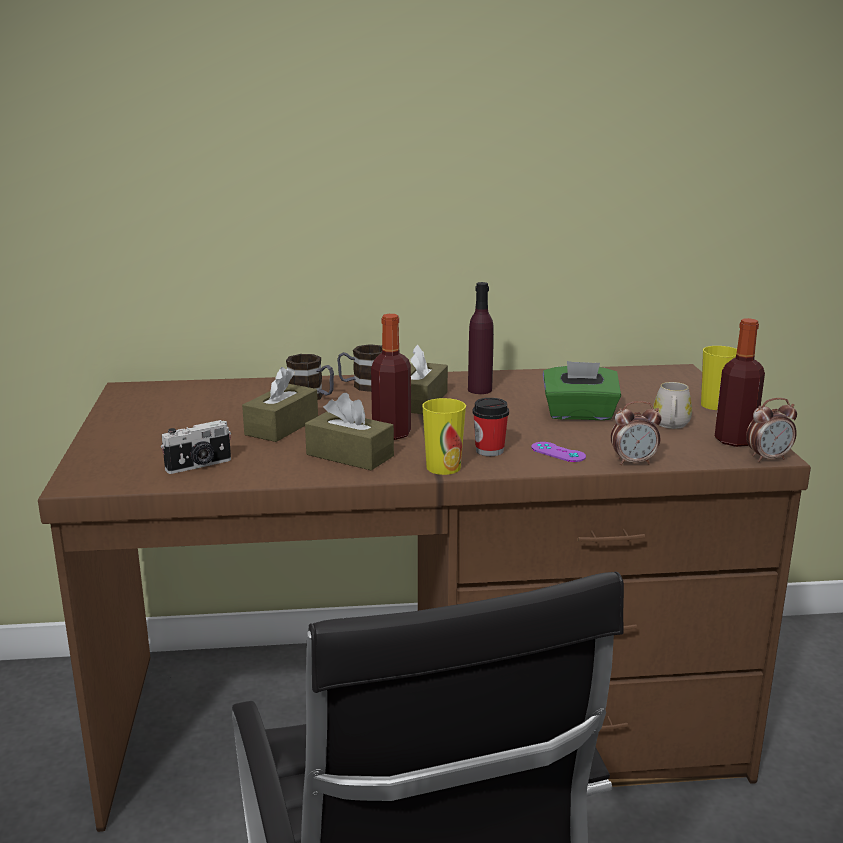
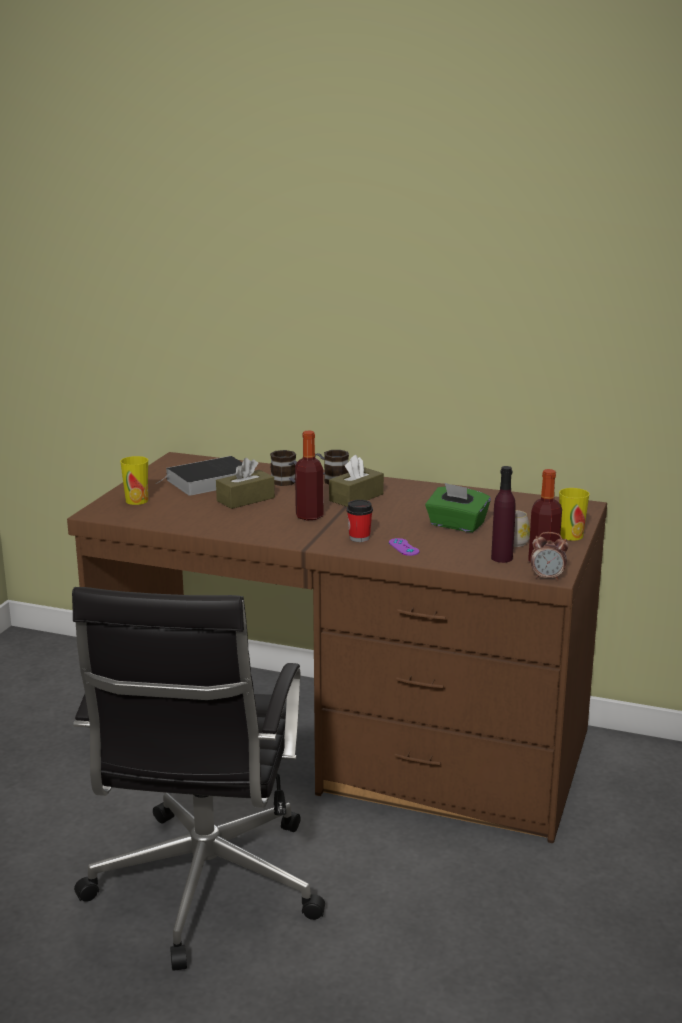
camera: 25 degrees right, 0 degrees up
(199, 465) = (171, 515): camera -> none
(205, 412) = (208, 482): none -> book
(350, 455) = (266, 525): brown tissue box -> none
(443, 467) = (315, 543): cup -> cup (137, 500)
(480, 390) = (409, 496): purple bottle -> purple bottle (502, 558)
(633, 462) = (446, 562): alarm clock -> none

